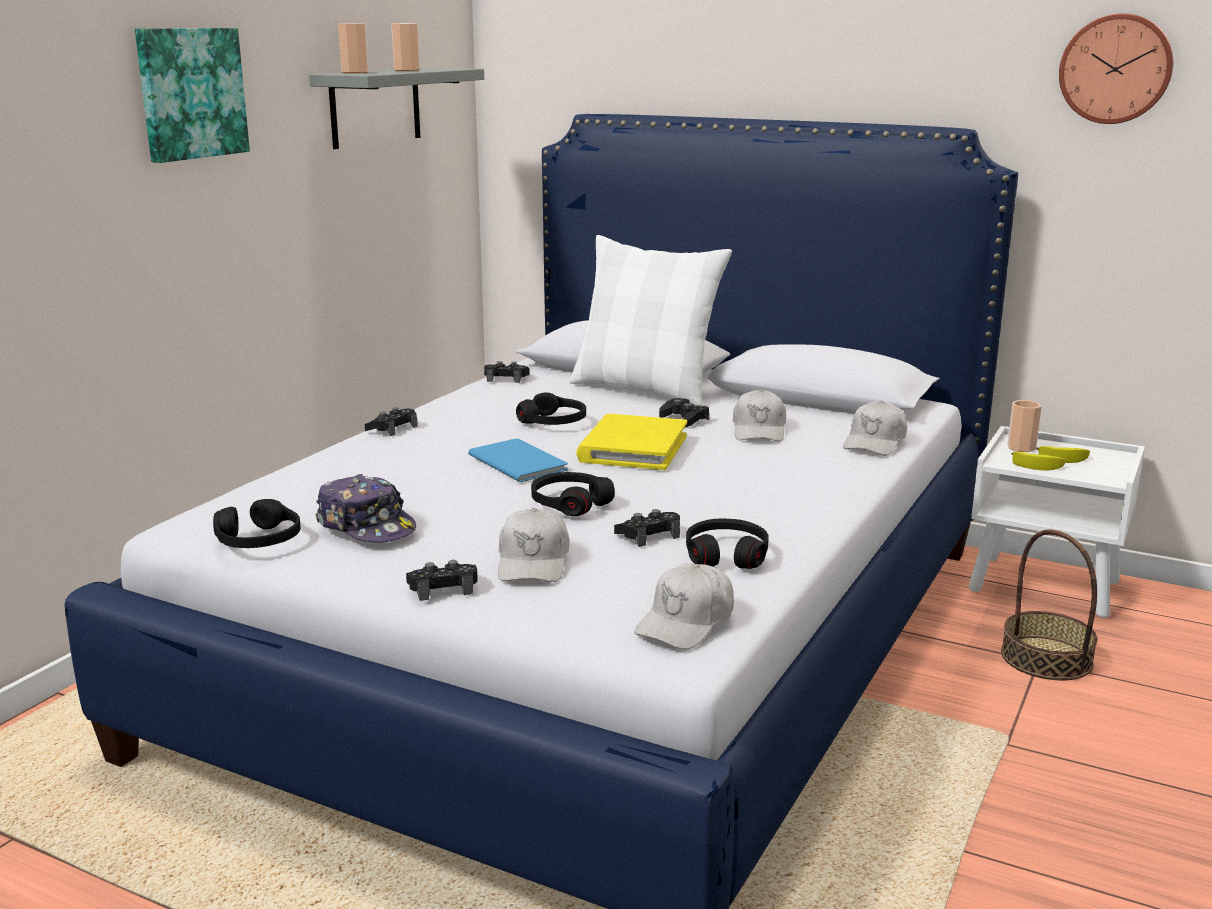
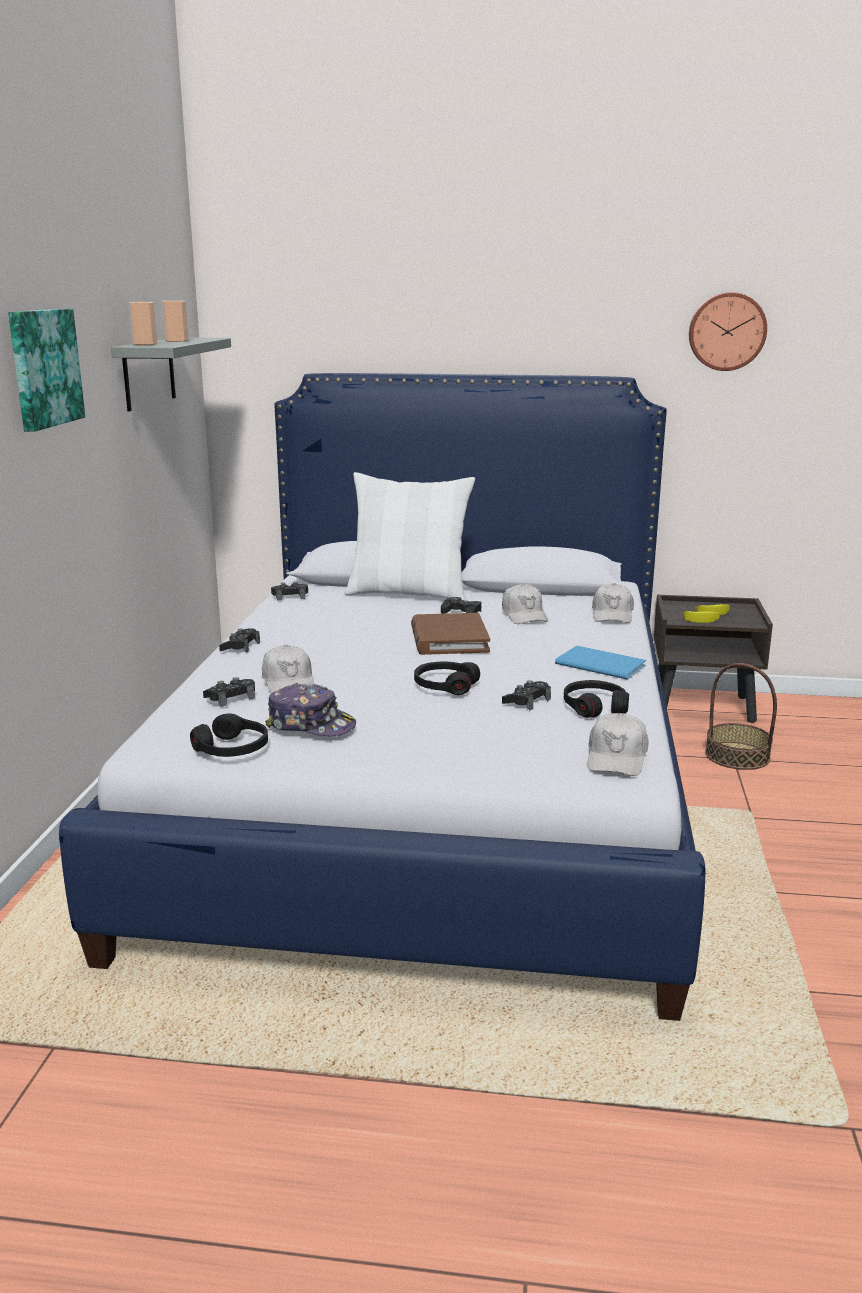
camera: 20 degrees left, 0 degrees up
(443, 588) = (419, 762): black game controller -> black game controller (230, 698)
(518, 461) = (373, 659): blue book -> blue book (599, 663)
(533, 562) = (466, 733): white cap -> white cap (289, 683)
(553, 422) = (367, 626): black headphones -> none
(633, 448) = (449, 639): yellow book -> brown book
(1021, 447) = (680, 608): cup -> none
(1046, 586) = (703, 707): white nightstand -> brown nightstand

